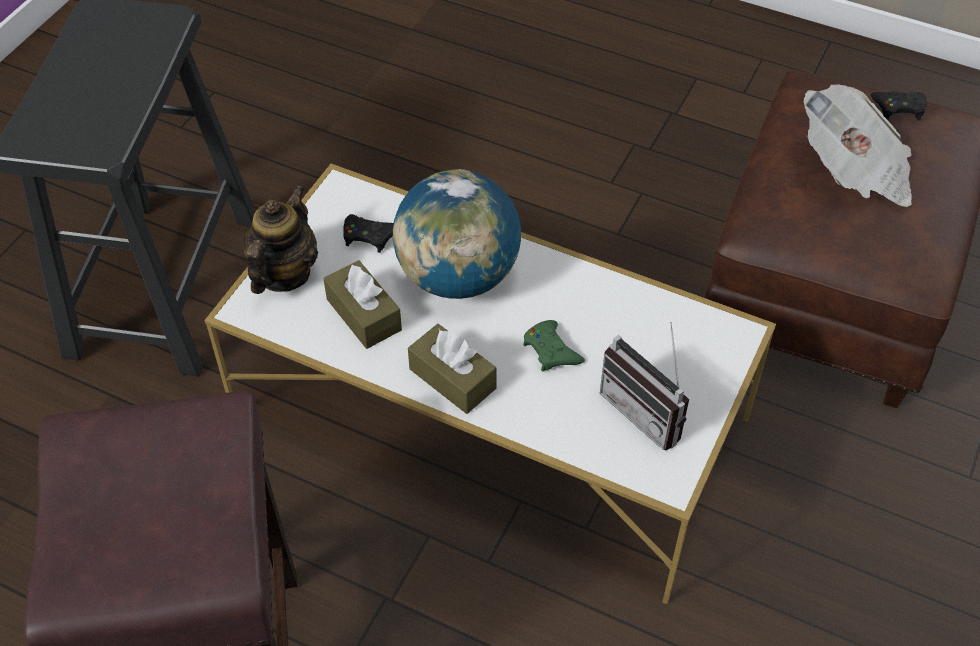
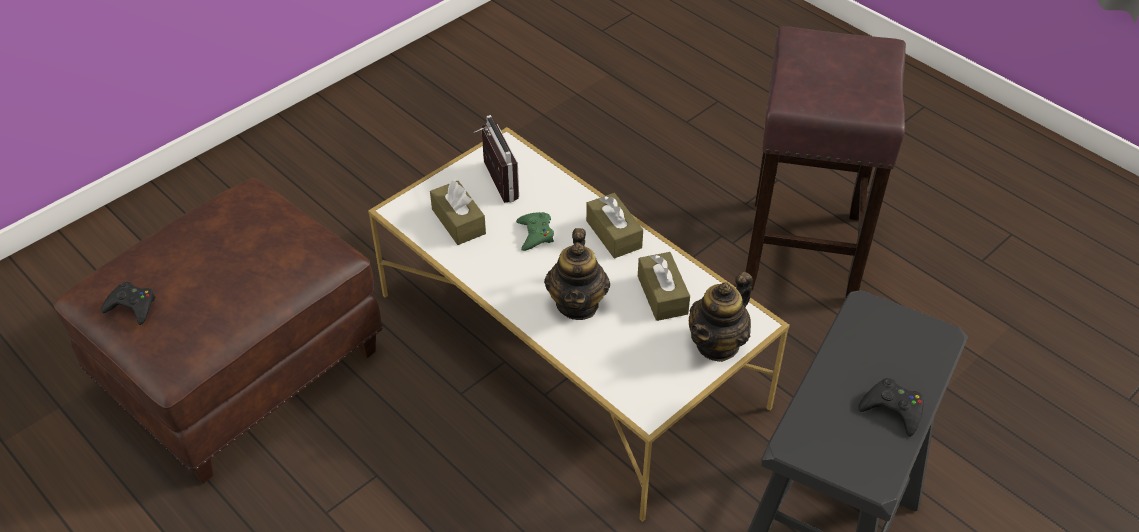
camera: 160 degrees left, 5 degrees down
(369, 236) = (636, 358): black game controller -> black game controller (893, 409)
(458, 277) = (577, 304): globe -> teapot
(655, 340) = (458, 221): none -> brown tissue box
(854, 172) = (227, 261): newspaper -> none

